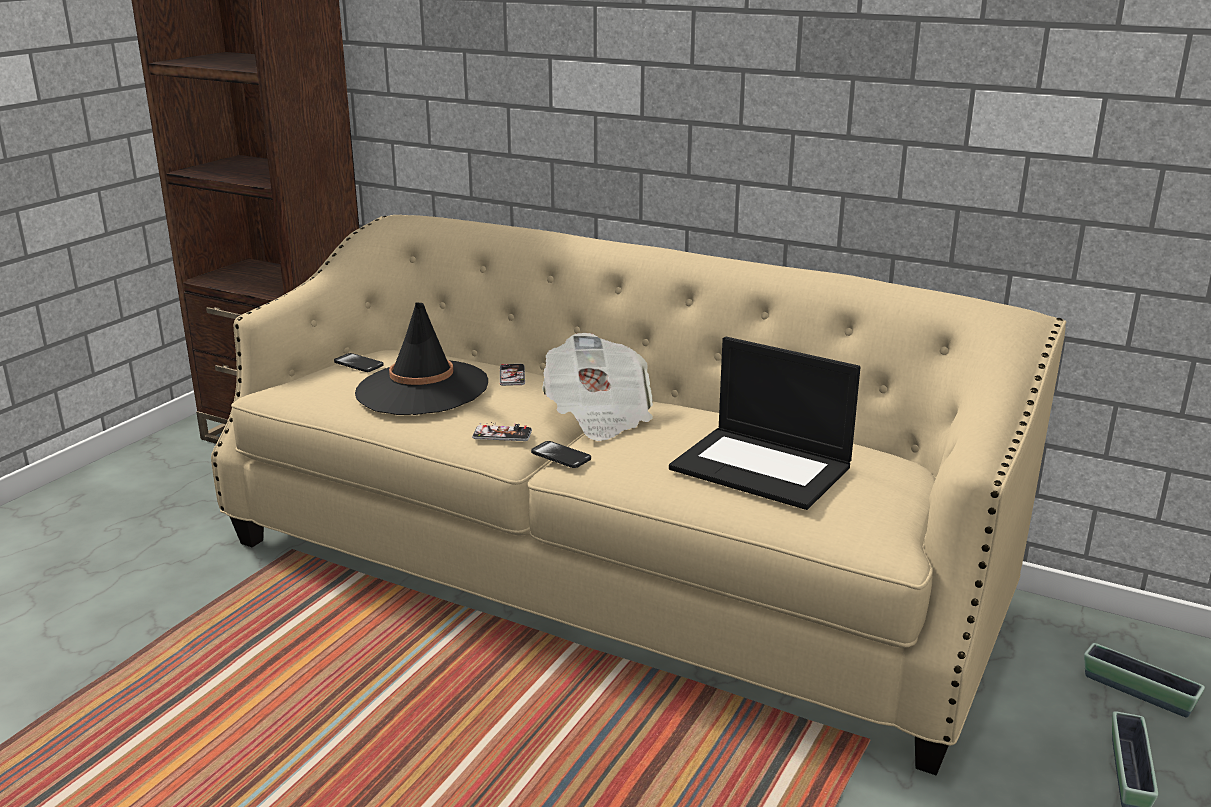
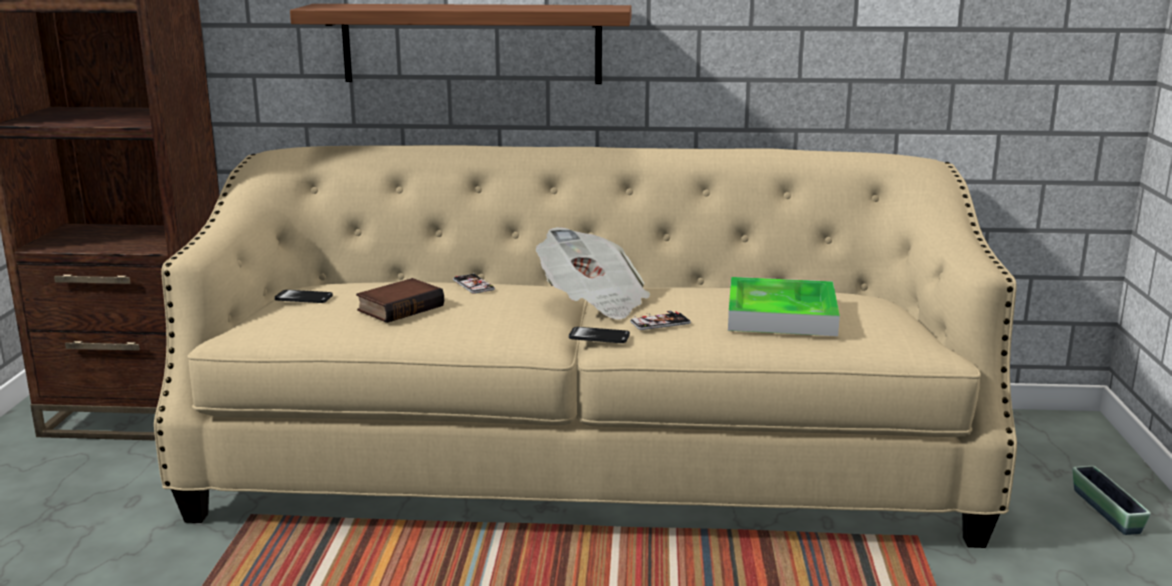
camera: 25 degrees left, 5 degrees down
(422, 389) = (400, 307): black hat -> book
(502, 434) = (524, 330): phone -> phone (660, 323)
(570, 129) = (471, 44): none -> shelf
(763, 467) = (781, 315): laptop -> tray
(1138, 692) = (1061, 456): planter -> none

